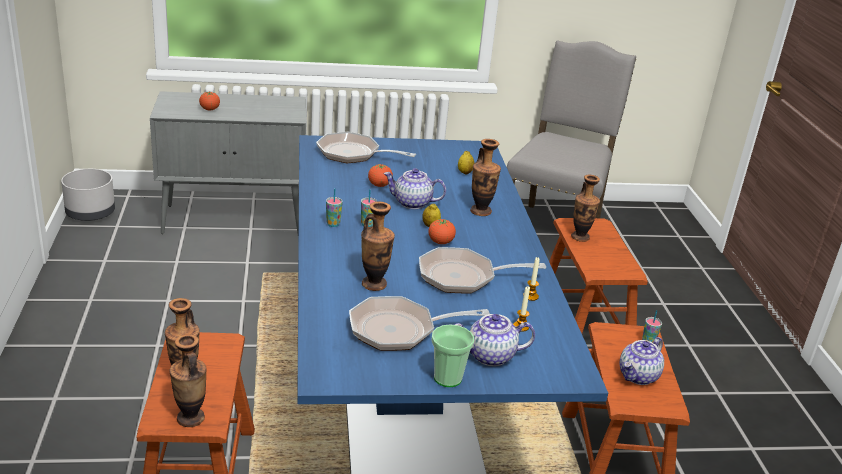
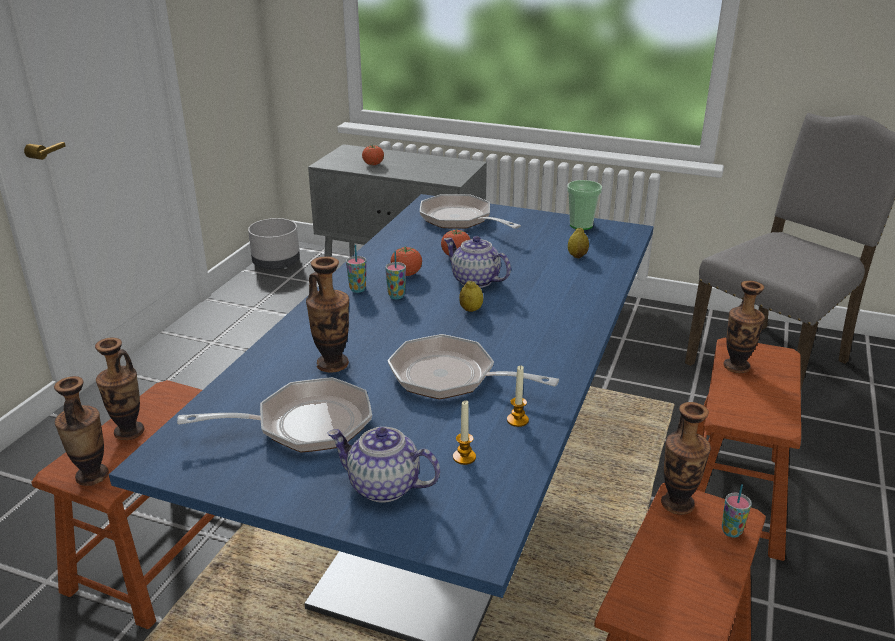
camera: 30 degrees right, 0 degrees up
(399, 330) = (304, 425): frying pan -> frying pan turned 150 degrees clockwise
(440, 242) = (464, 330): tomato -> tomato (406, 274)
(447, 378) = (298, 501): cup -> cup (581, 225)
(480, 211) = (553, 303): vase -> vase (677, 504)
(638, 376) = (679, 576): teapot -> none

